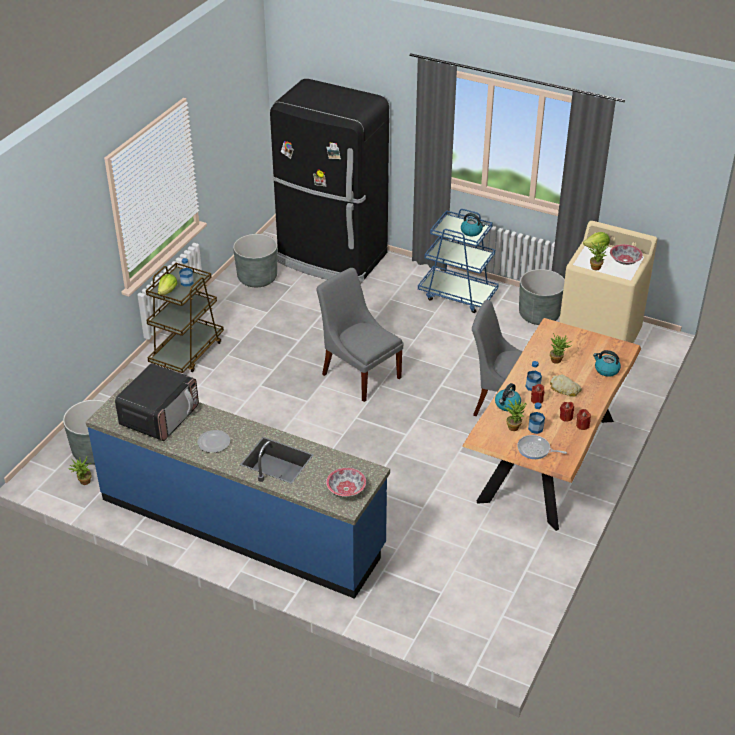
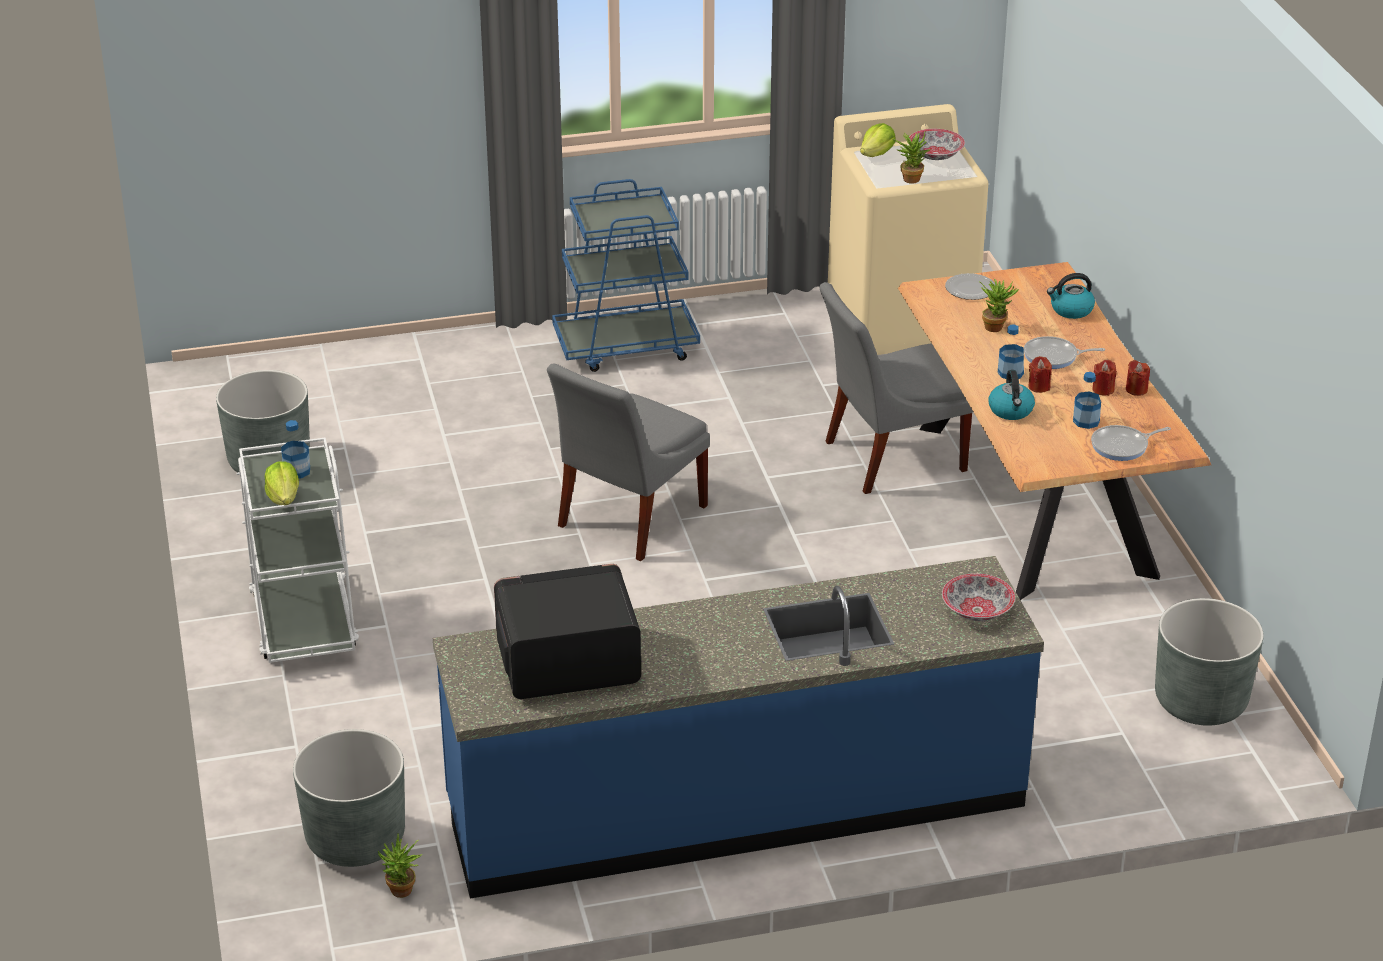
camera: 40 degrees left, 5 degrees down
(160, 416) = (566, 662): microwave -> microwave turned 90 degrees counterclockwise
(187, 352) = (304, 622): brown cart -> white cart
(214, 442) = (703, 652): plate -> plate (969, 289)
(331, 258) = (355, 380): black fridge -> none
(359, 373) = (628, 519): grey chair -> grey chair turned 60 degrees counterclockwise
(471, 231) = (643, 213): kettle -> none
(514, 426) = (1056, 432): potted plant -> none
(539, 315) = (778, 322): grey planter -> grey planter (1200, 701)
(564, 389) = (1053, 357): bread -> frying pan

